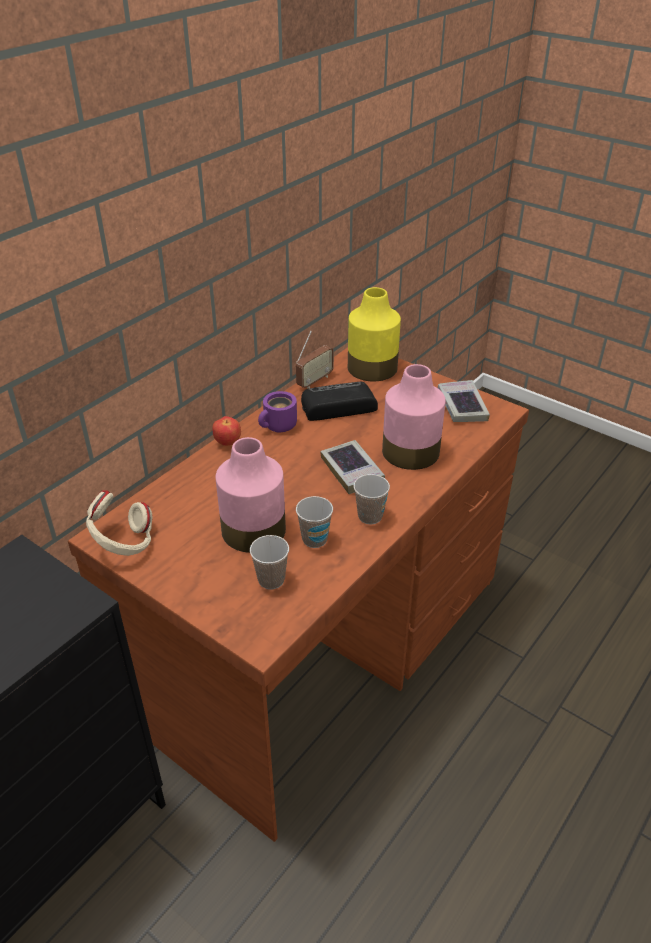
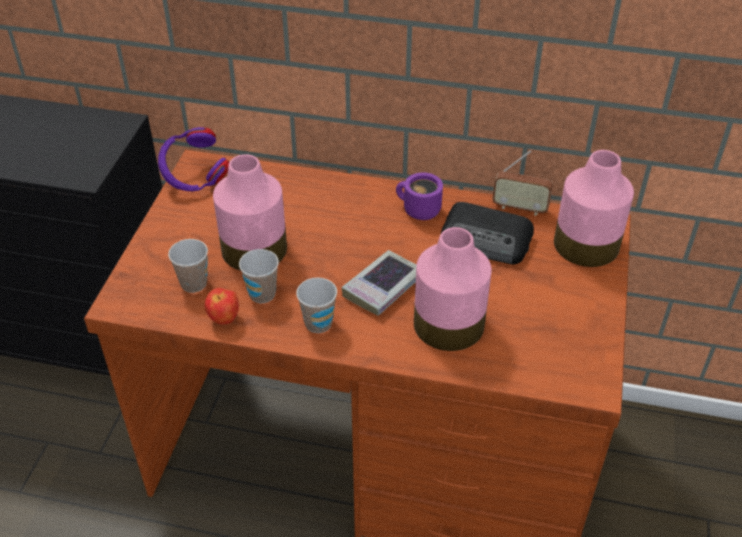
camera: 65 degrees right, 5 degrees up
(123, 544) = (195, 179): beige headphones -> purple headphones
(228, 443) = (368, 186): apple -> apple (224, 319)
(337, 406) = (487, 240): radio -> radio turned 150 degrees clockwise
(371, 367) = (586, 243): yellow vase -> pink vase
(462, 406) = (572, 345): book -> none

